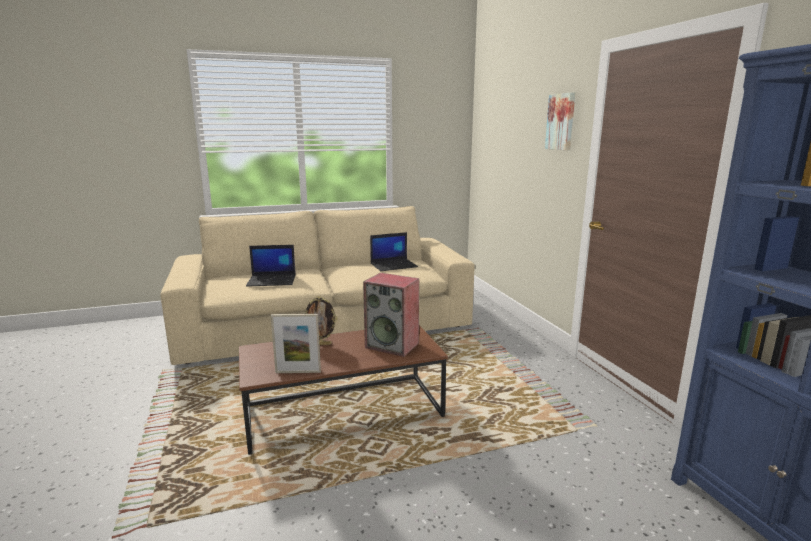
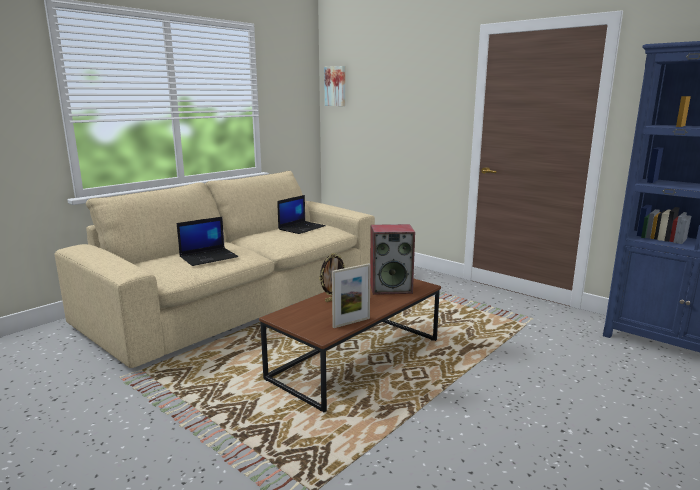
camera: 30 degrees left, 0 degrees up
(561, 122) = (439, 88): picture -> picture (336, 86)

